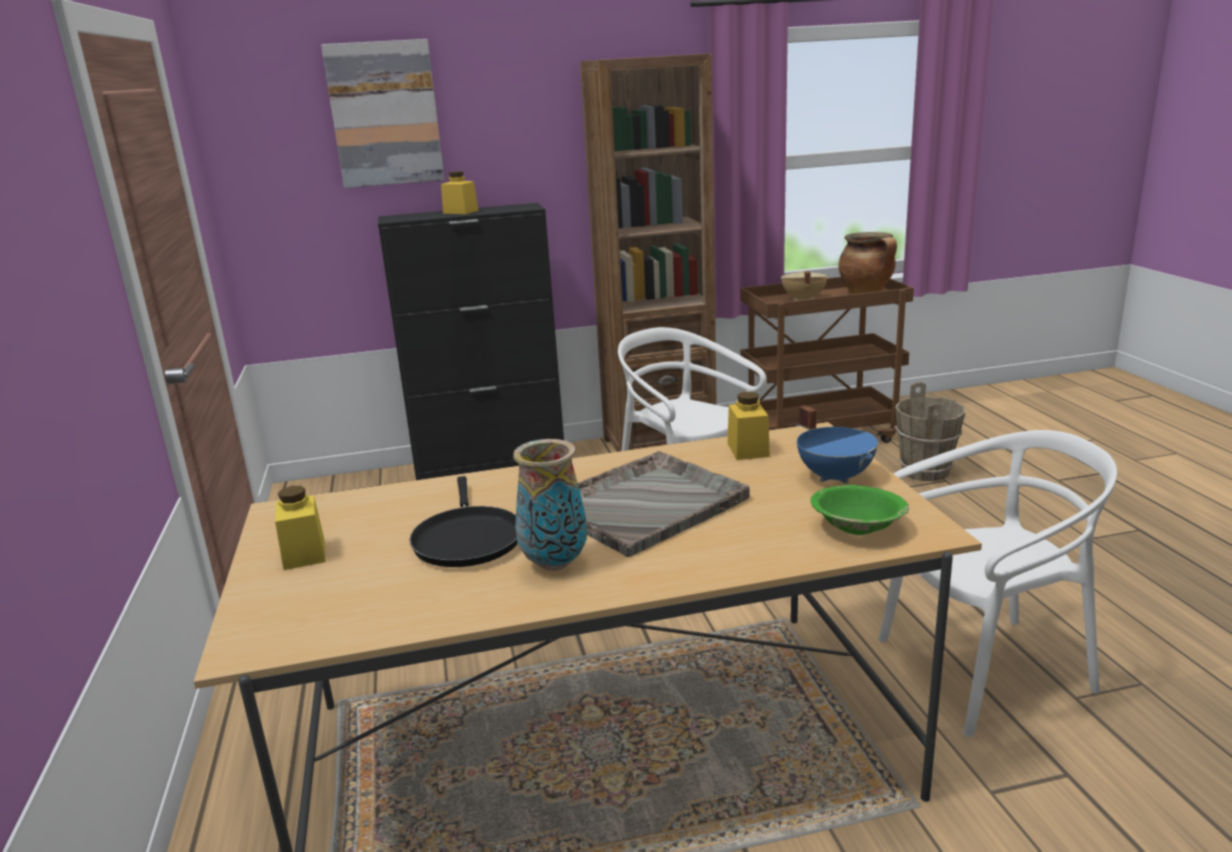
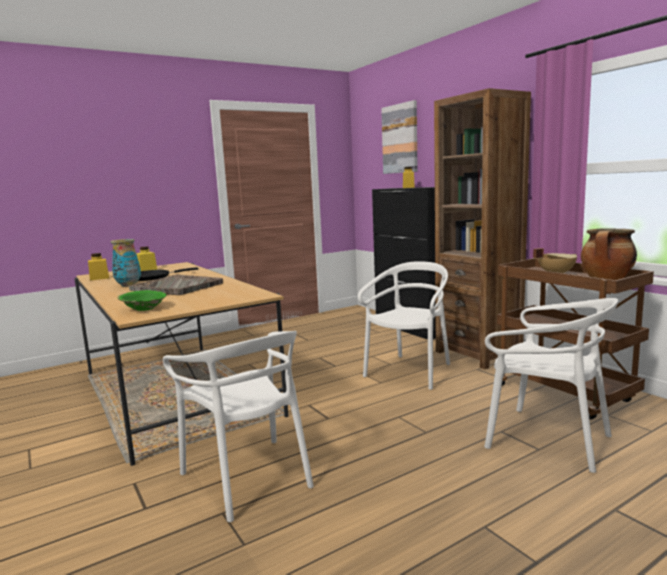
camera: 70 degrees right, 10 degrees down
(748, 450) = (238, 290): yellow jar -> yellow jar (99, 278)
(836, 476) = (204, 302): blue cooking pot -> none
(925, 471) = (547, 439): brown bucket -> white chair

